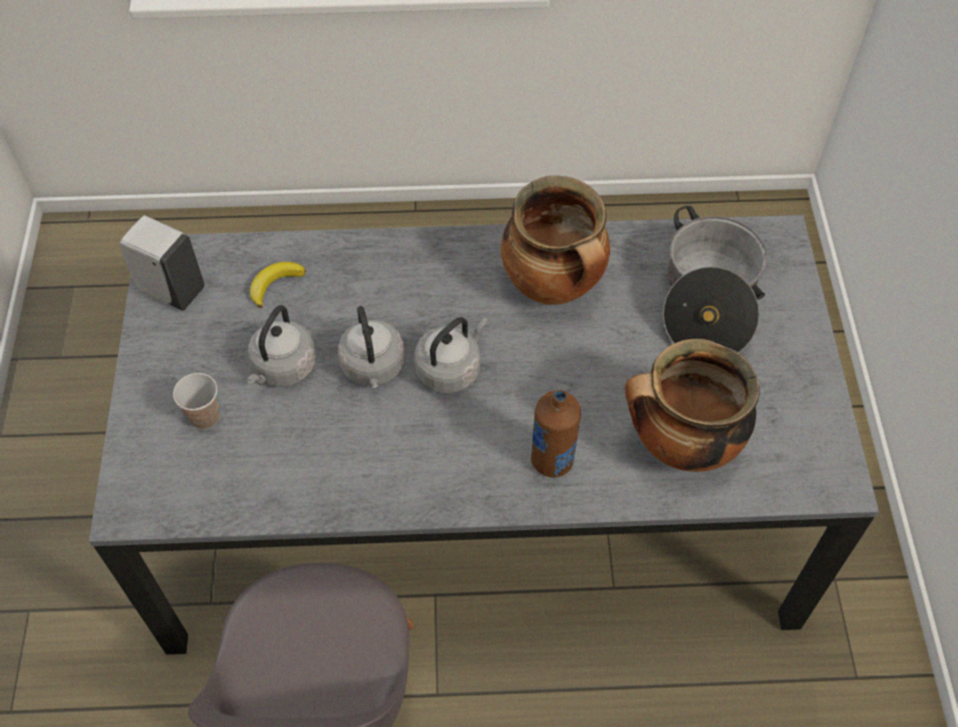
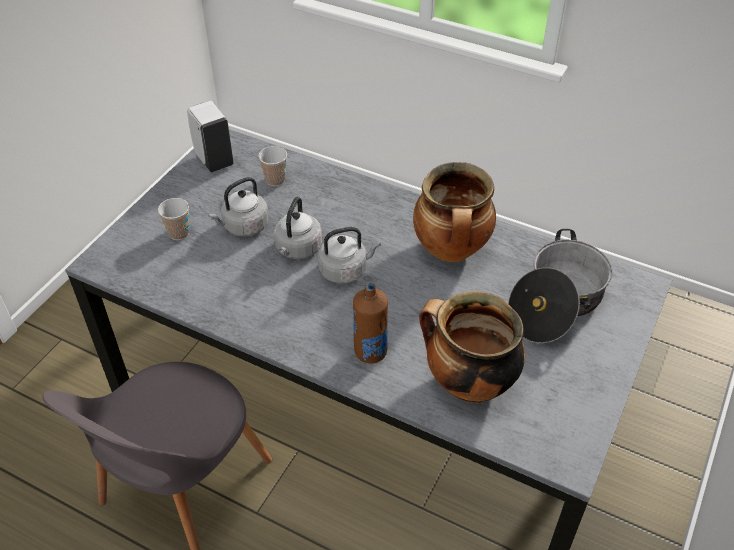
camera: 30 degrees right, 10 degrees down
(275, 284) = (275, 180): banana -> cup

